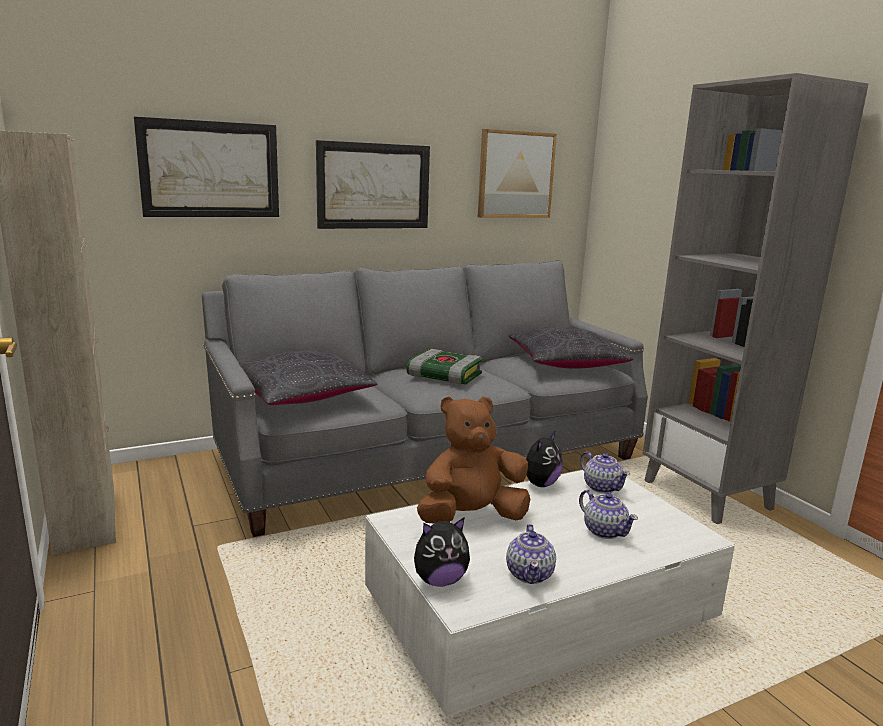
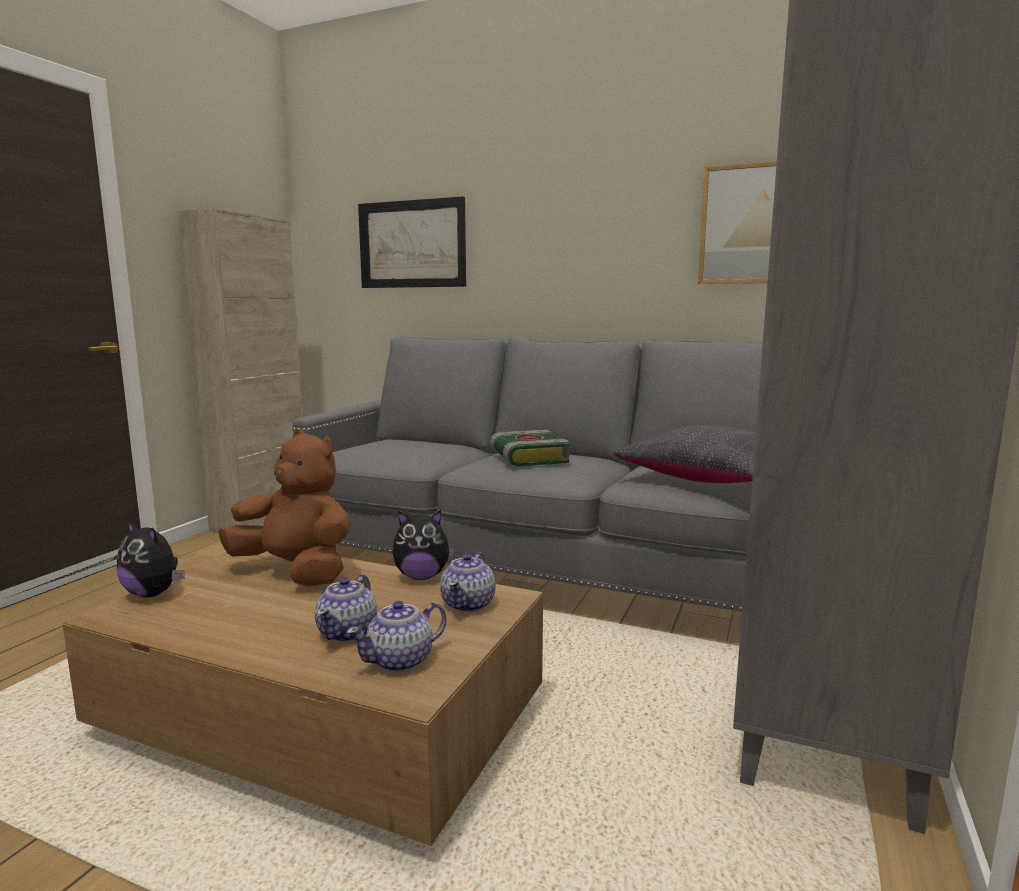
camera: 50 degrees right, 5 degrees down
(299, 396) = (375, 446): black pillow -> none
(373, 186) = (562, 251): picture -> none
(530, 574) = (201, 623): teapot -> teapot (401, 661)
(539, 613) = (323, 719): white coffee table -> brown coffee table

